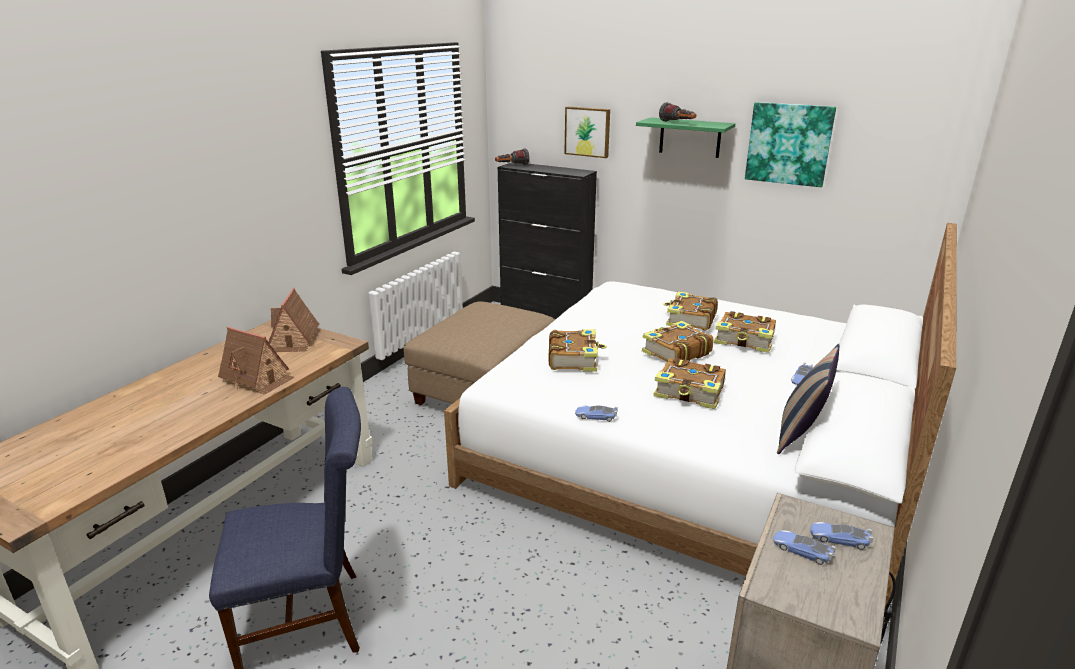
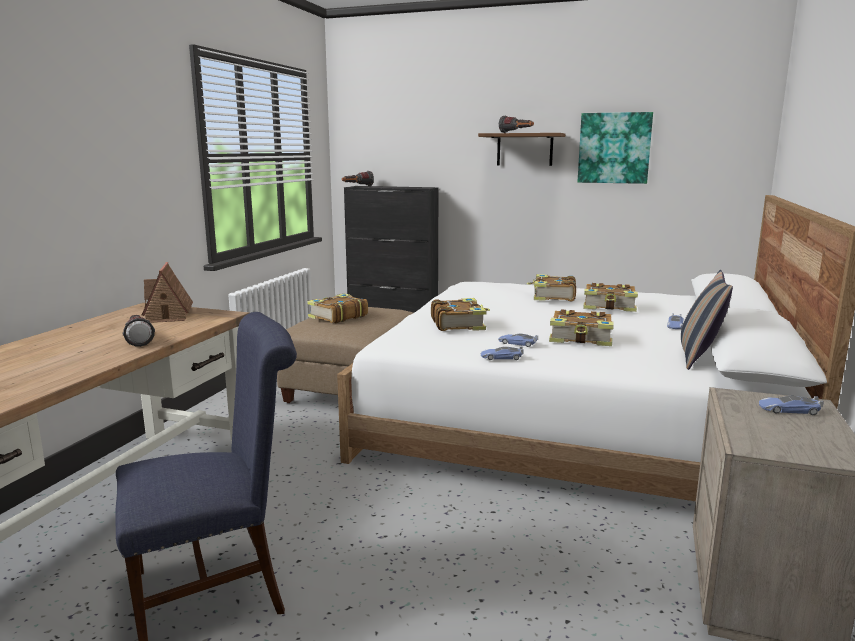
camera: 10 degrees left, 10 degrees down
(257, 379) = (138, 339): toy house -> flashlight
(588, 131) = (428, 152): picture -> none
(675, 352) = (552, 316): book -> book (337, 316)
(690, 137) = (524, 149): green shelf -> brown shelf
(801, 550) = (761, 420): toy car -> toy car (517, 343)

